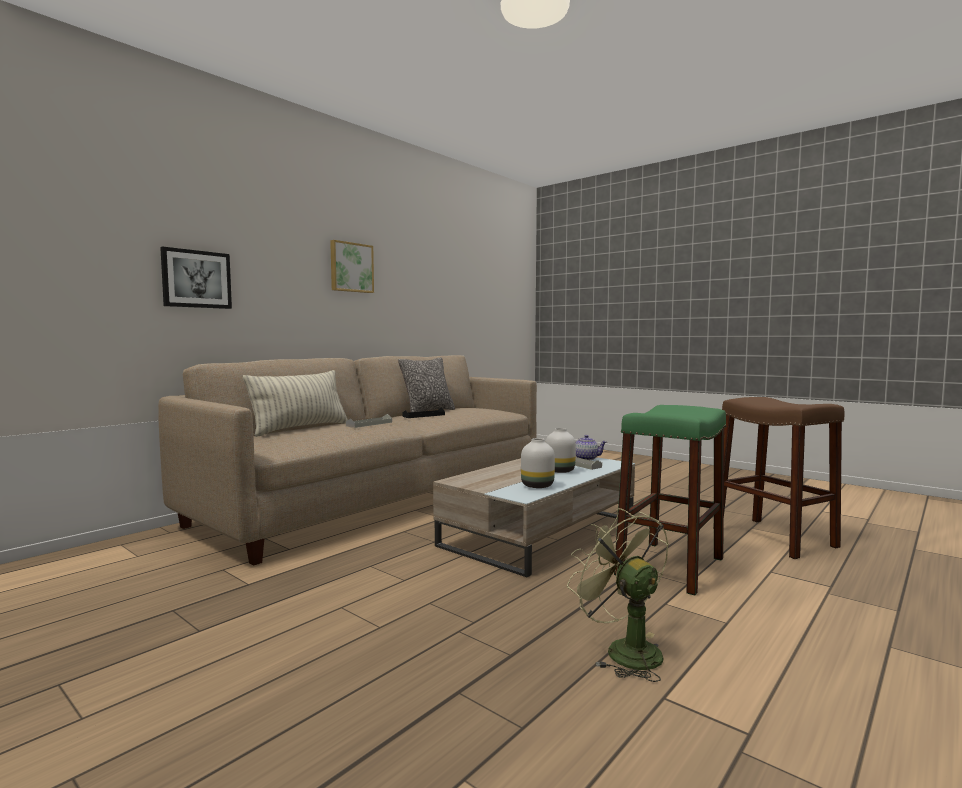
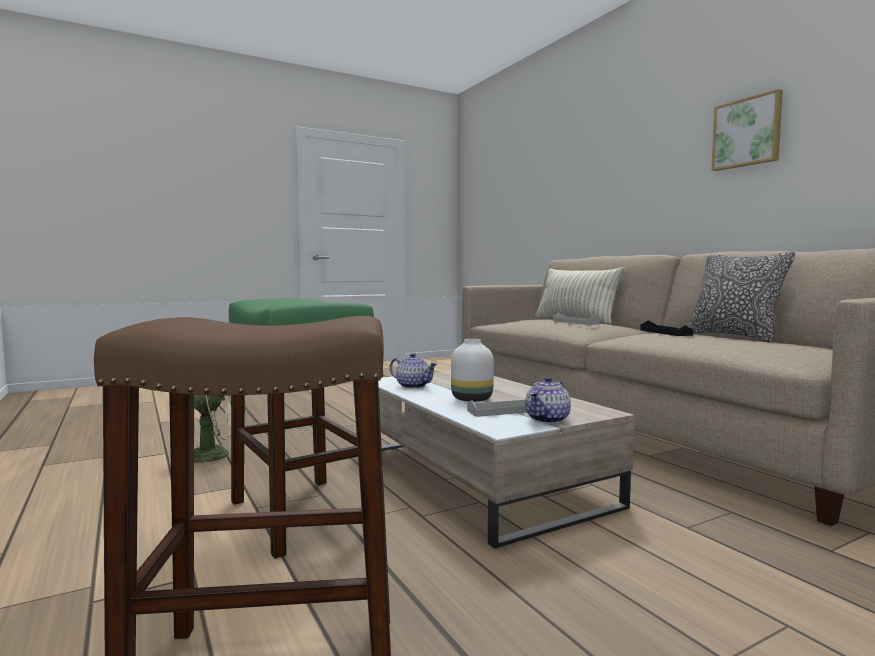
camera: 110 degrees right, 0 degrees up
(196, 279) = (595, 191): picture -> none
(536, 486) = (413, 386): white vase -> teapot

